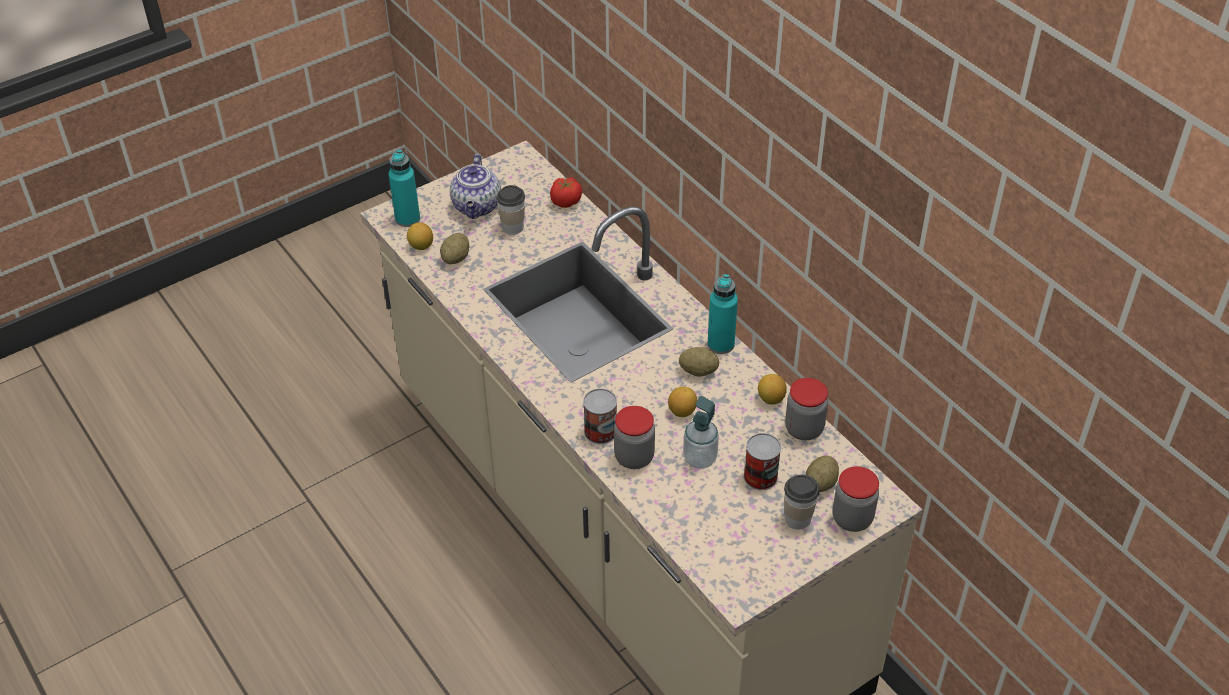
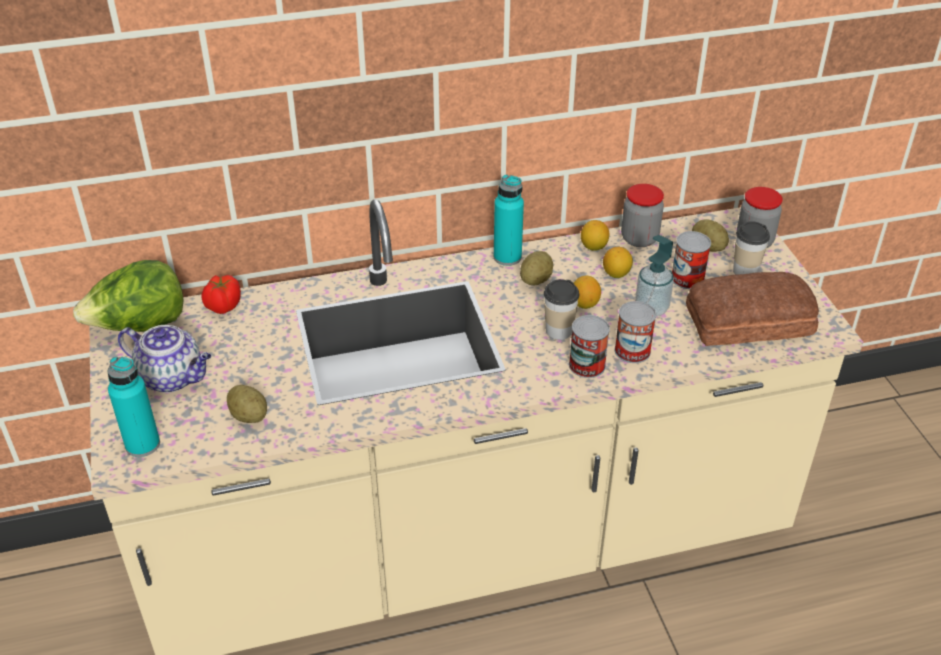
camera: 70 degrees left, 5 degrees down
(421, 246) = (203, 442): lemon -> lemon (616, 274)
(513, 227) = (231, 356): cup -> cup (558, 331)
(522, 170) = (140, 326): none -> lettuce
(634, 457) = (632, 351): jar -> can
(718, 535) = (751, 322): none -> bread

